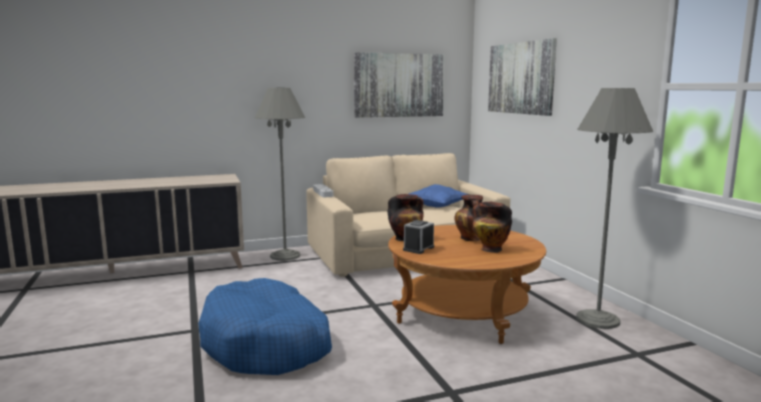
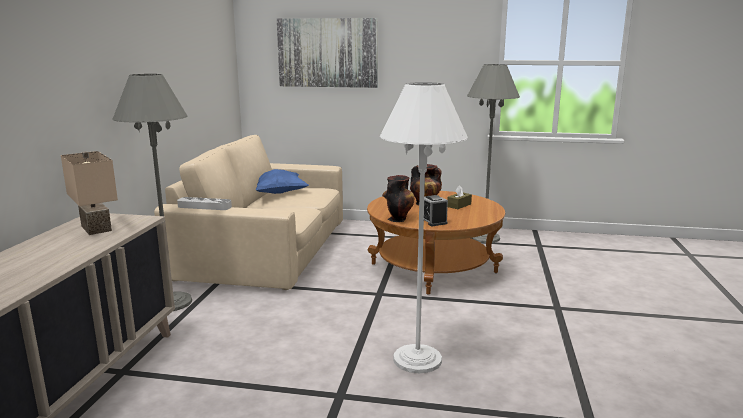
camera: 60 degrees left, 5 degrees up
(205, 179) = (98, 228): none -> beige table lamp
(267, 344) = (417, 359): blue dog bed -> white floor lamp
(399, 85) = (198, 62): picture -> none
(490, 249) = (459, 205): vase -> brown tissue box

